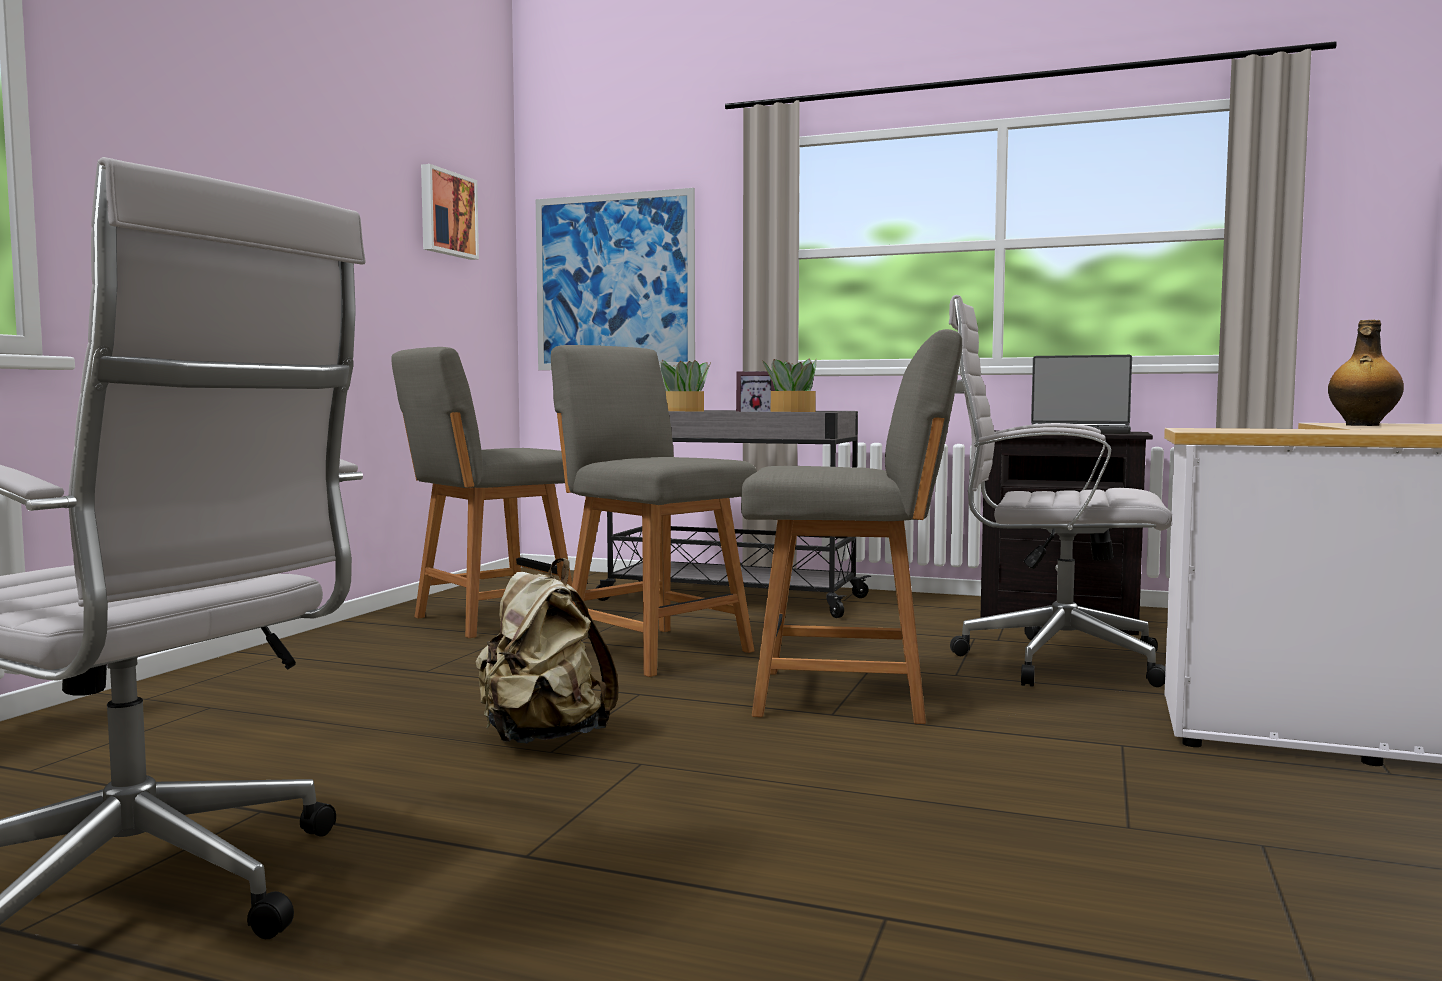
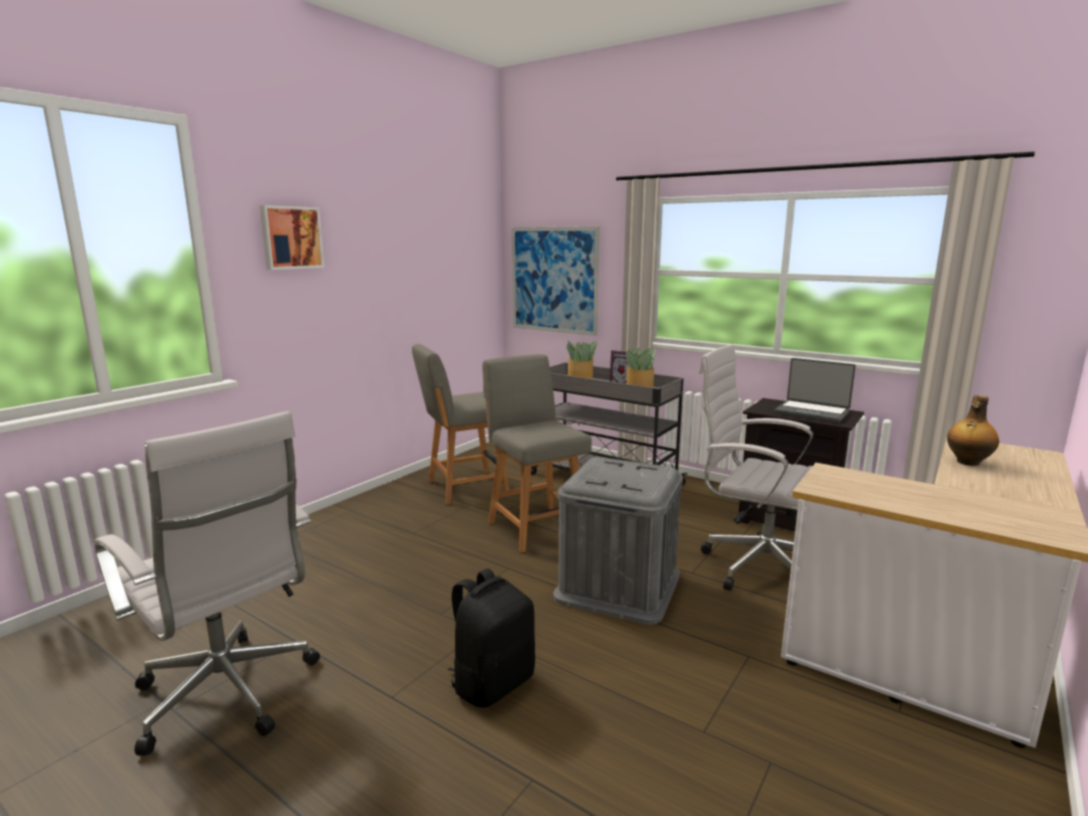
camera: 15 degrees right, 10 degrees up
(446, 214) = (454, 247): picture -> picture (291, 237)
(542, 738) = (442, 601): beige backpack -> none
(714, 817) = (492, 683): none -> black backpack
(848, 696) = (618, 585): grey chair -> grey storage box

